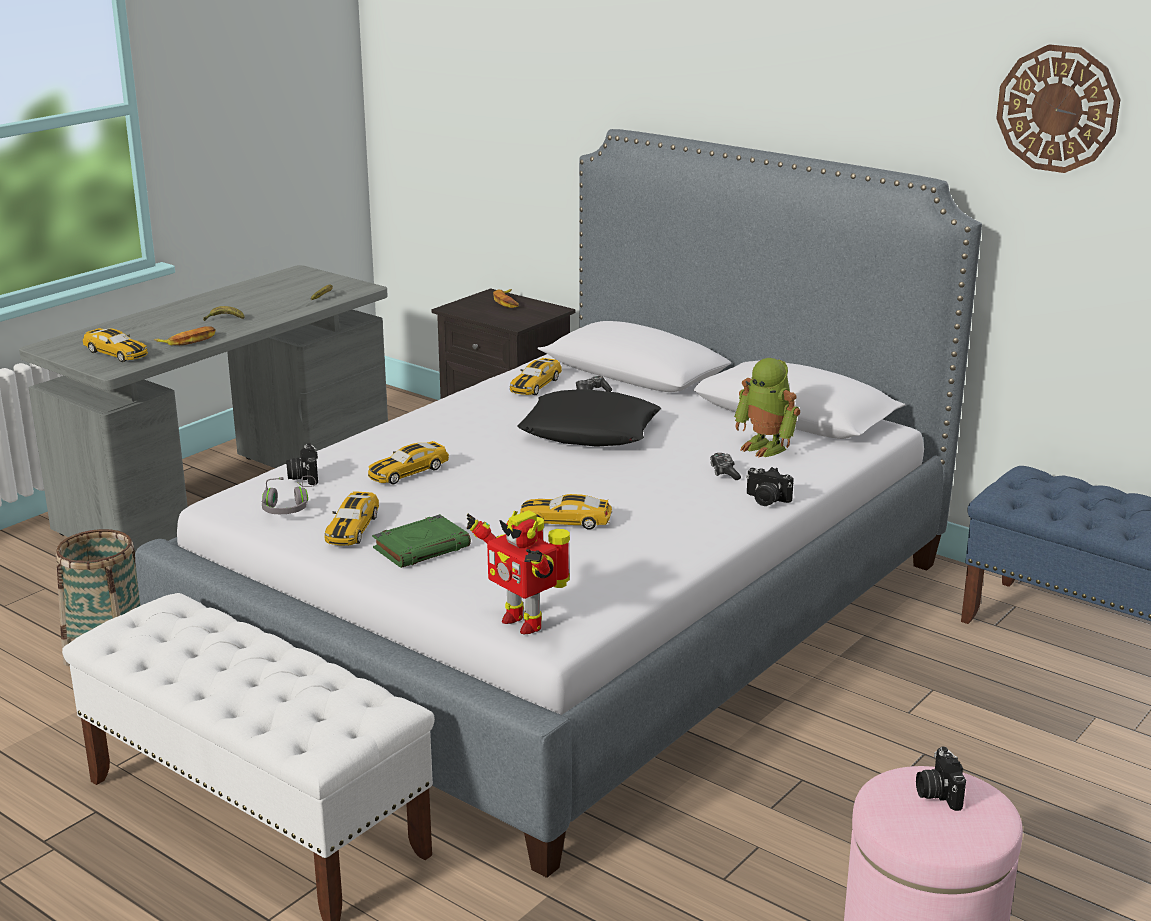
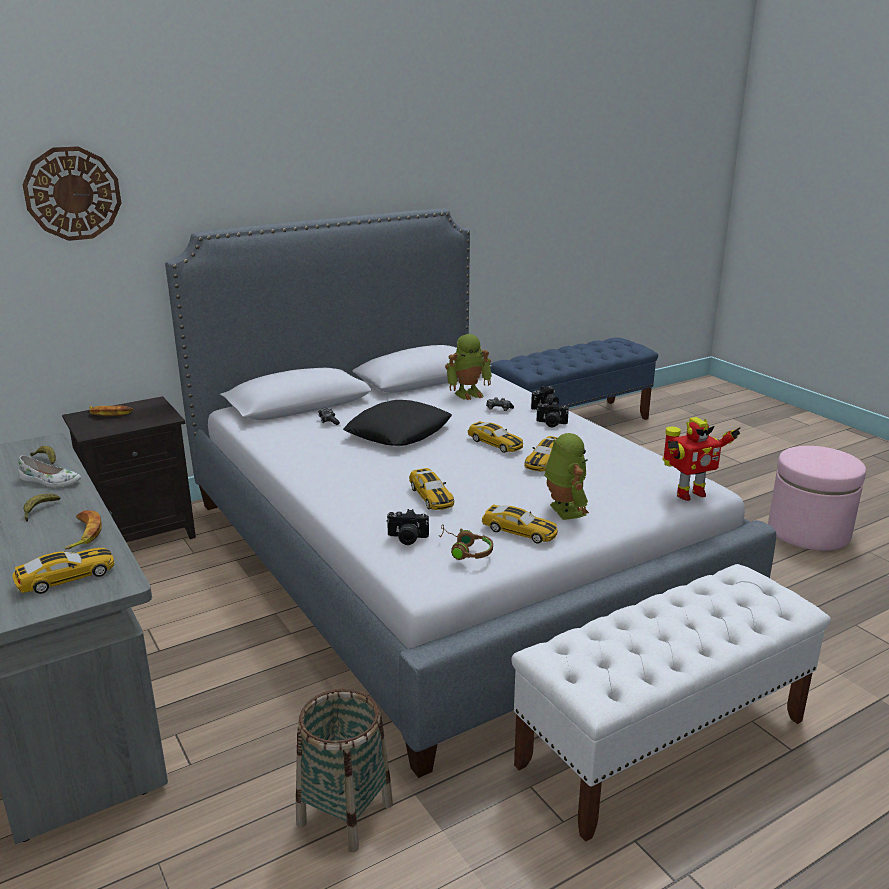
camera: 70 degrees left, 0 degrees up
(280, 309) = (50, 481): none -> white shoe
(289, 506) = (464, 550): grey headphones -> brown headphones
(422, 547) = (564, 510): green book -> toy robot
(535, 385) = (292, 435): toy car -> toy car (495, 443)
(937, 793) = (810, 456): camera -> camera (551, 424)
(1057, 108) = (486, 153): wall clock -> wall clock (73, 193)

